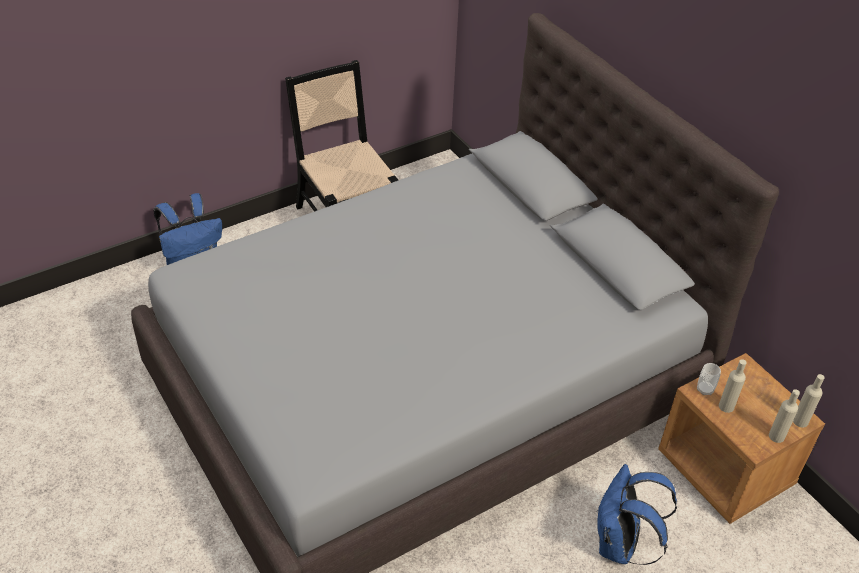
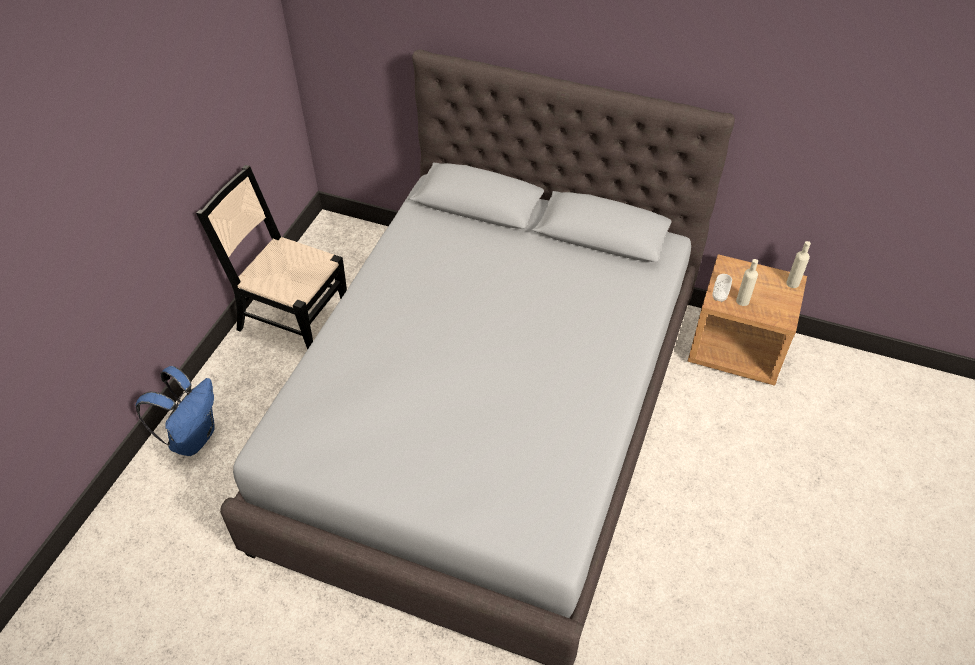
camera: 35 degrees left, 5 degrees up
(620, 545) = (723, 448): blue backpack -> none
(776, 436) = (789, 303): beige bottle -> none

